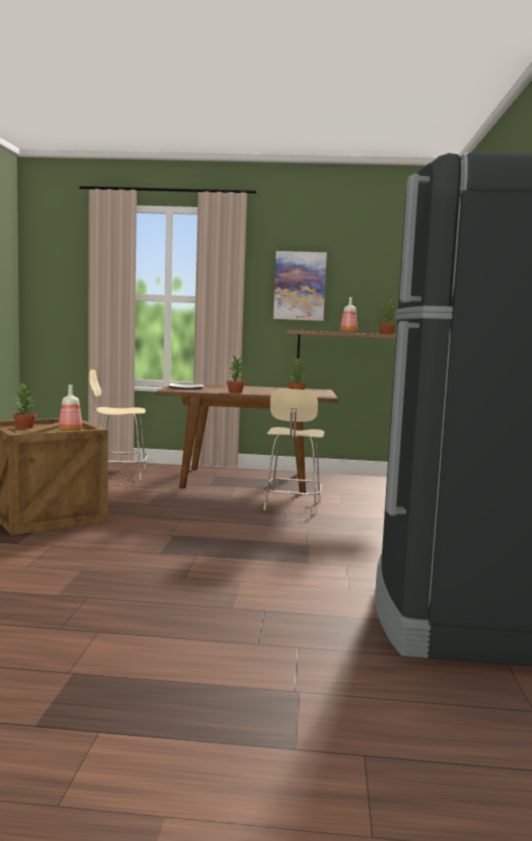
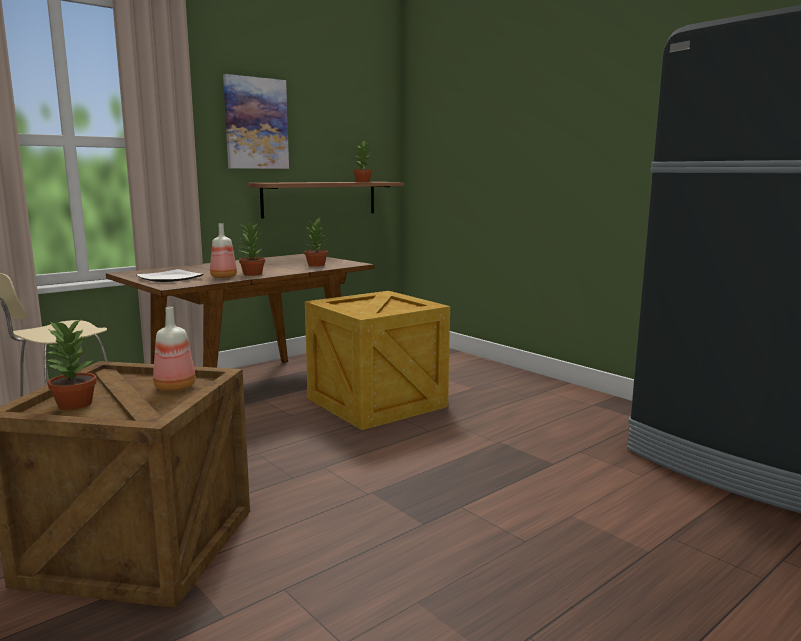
camera: 45 degrees left, 5 degrees up
(292, 506) = (376, 403): beige chair -> crate
(348, 332) = (326, 182): bottle -> bottle (223, 277)

